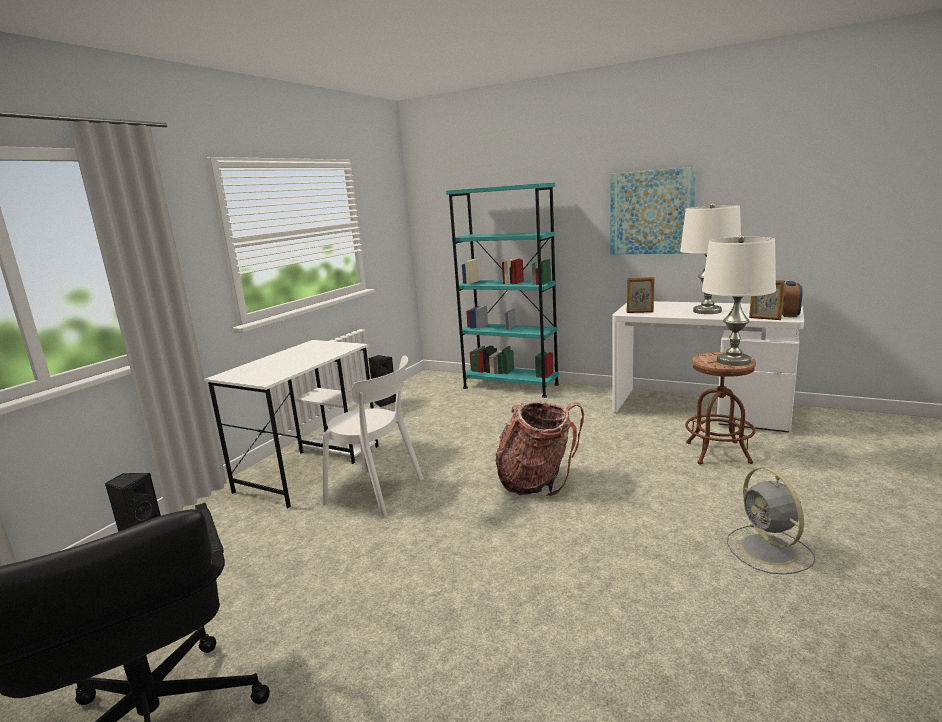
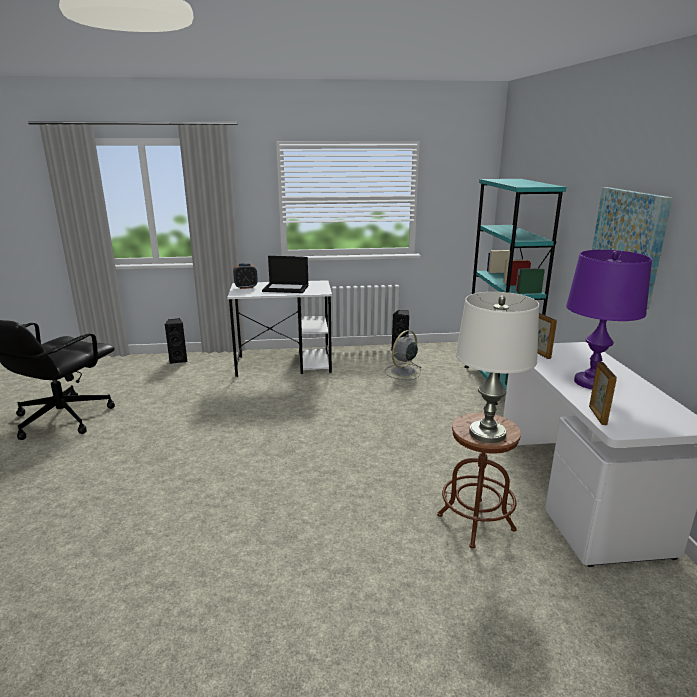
camera: 55 degrees right, 5 degrees up
(300, 357) = (286, 288): none -> laptop
(378, 492) = (272, 394): white chair -> none
(537, 482) = (333, 443): backpack -> none
(707, 311) = (591, 382): white table lamp -> purple table lamp
(769, 551) = (306, 578): grey fan -> grey fan (403, 372)
(789, 315) = (640, 428): alarm clock -> alarm clock (246, 287)

